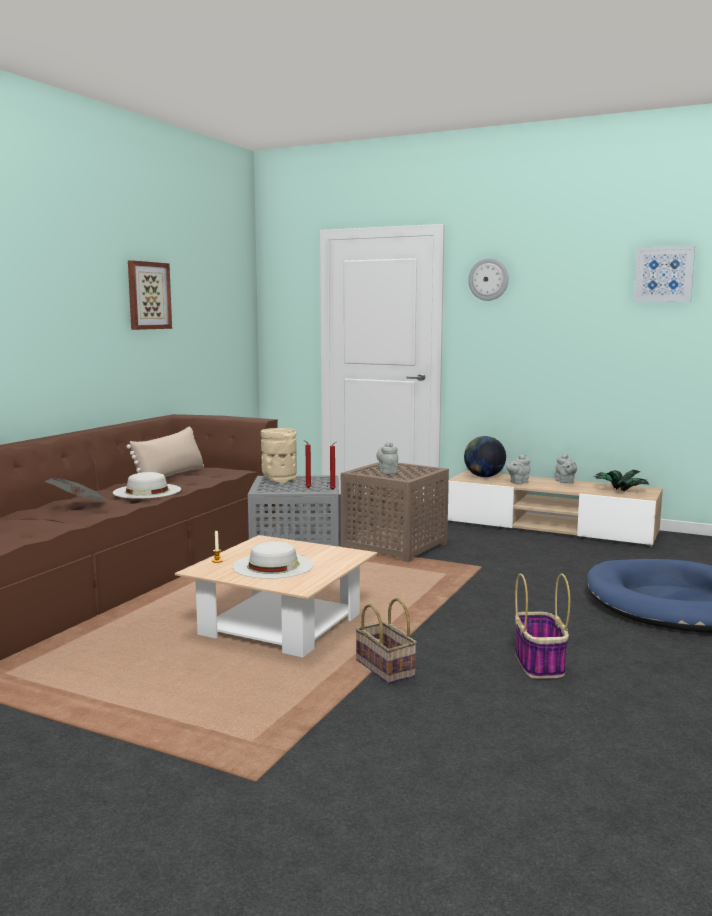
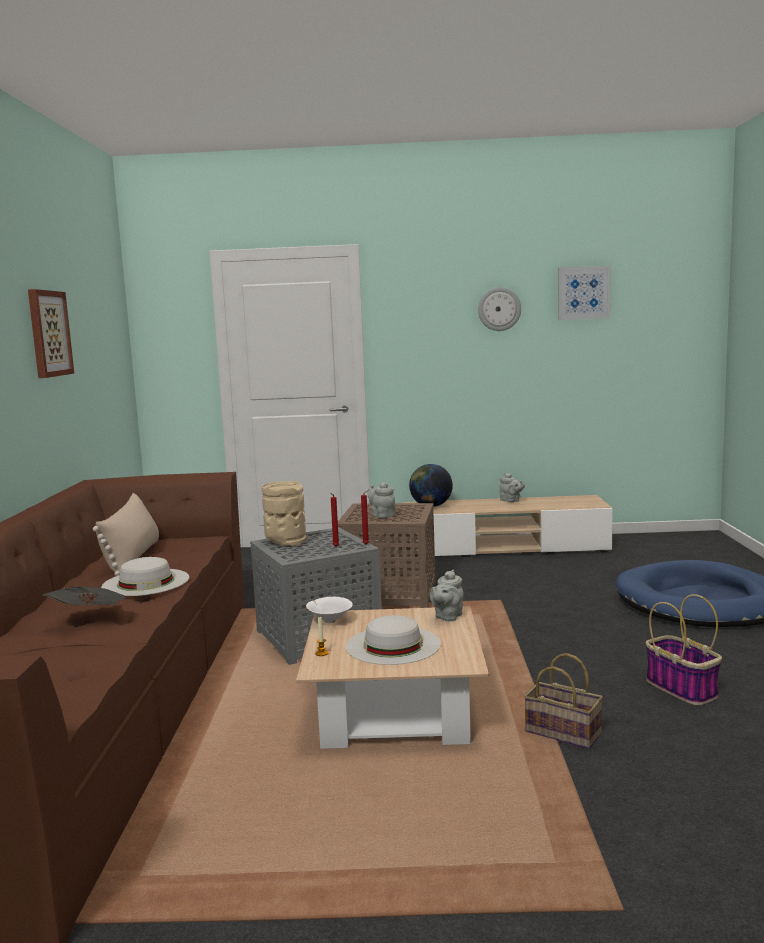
camera: 25 degrees left, 0 degrees up
(257, 542) = (329, 621): none -> white bowl
(488, 279) = (412, 302): wall clock -> wall clock (499, 309)
(518, 482) = (471, 507): grey teapot -> grey teapot (447, 617)
(619, 491) = (569, 502): potted plant -> none

